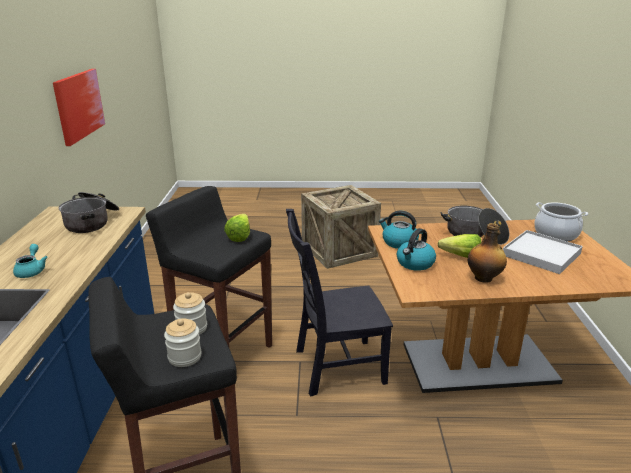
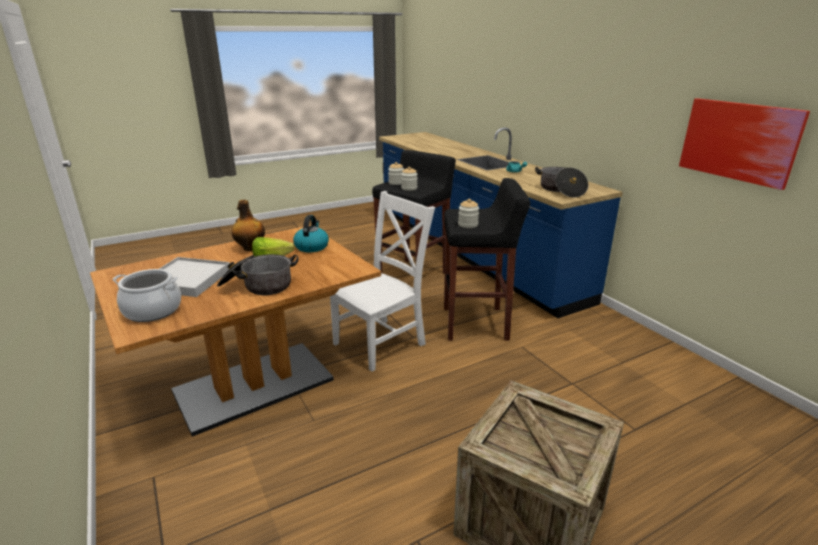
camera: 150 degrees right, 0 degrees up
(241, 235) = (468, 225): lettuce -> jar
(335, 366) = (382, 342): black chair -> white chair
(399, 242) = (336, 260): kettle -> none

